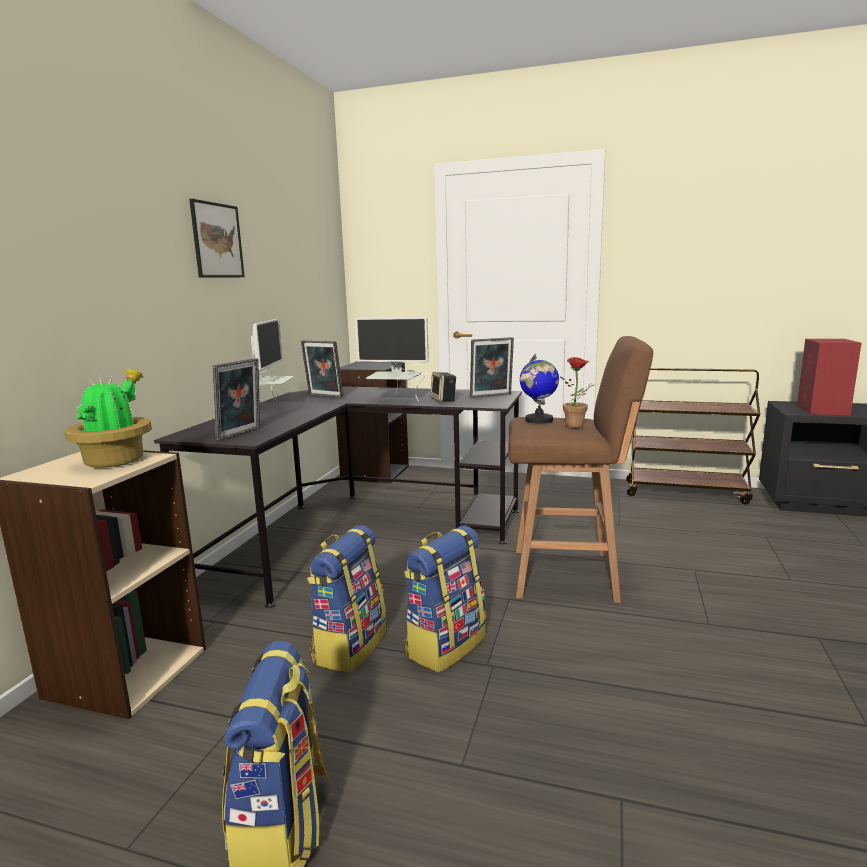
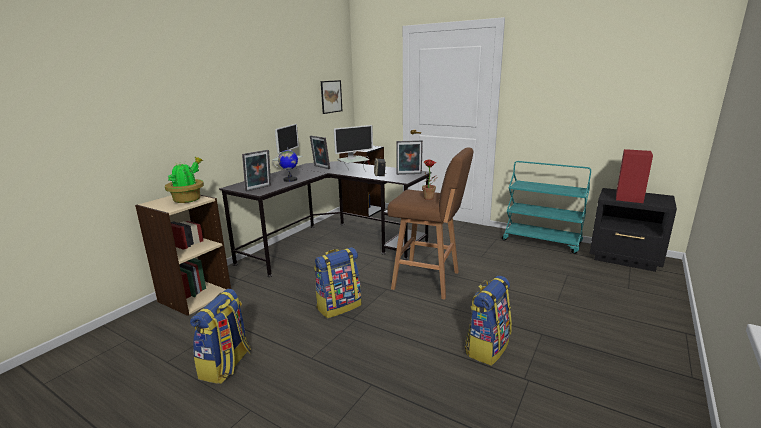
camera: 15 degrees right, 5 degrees up
(217, 240) = (260, 83): picture -> picture (331, 96)
(349, 646) = (294, 300): backpack -> backpack (487, 347)
(395, 401) = (354, 173): monitor -> monitor turned 60 degrees counterclockwise
(538, 420) = (414, 193): globe -> globe (290, 180)
(686, 492) = (542, 241): brown cart -> turquoise cart

